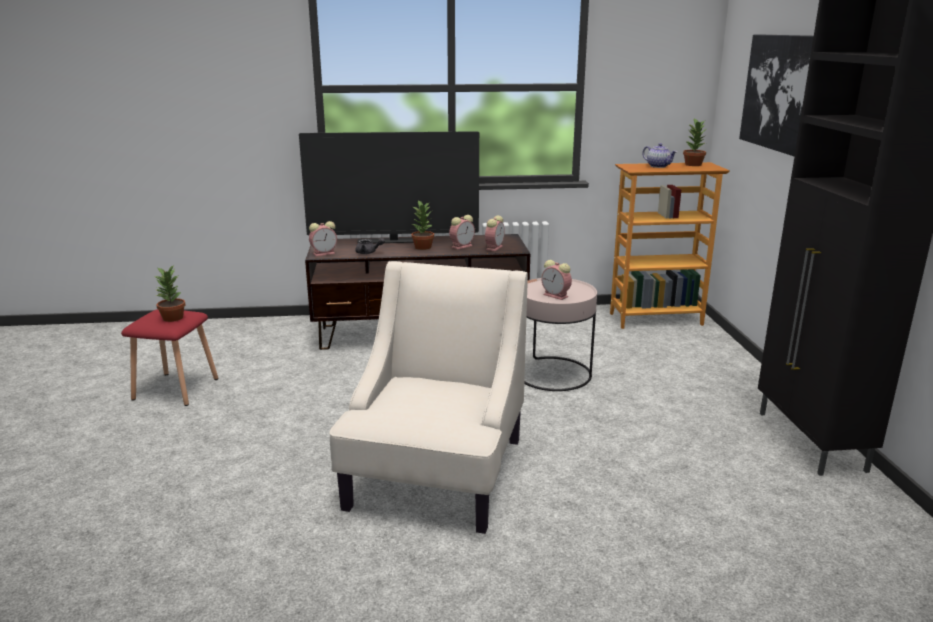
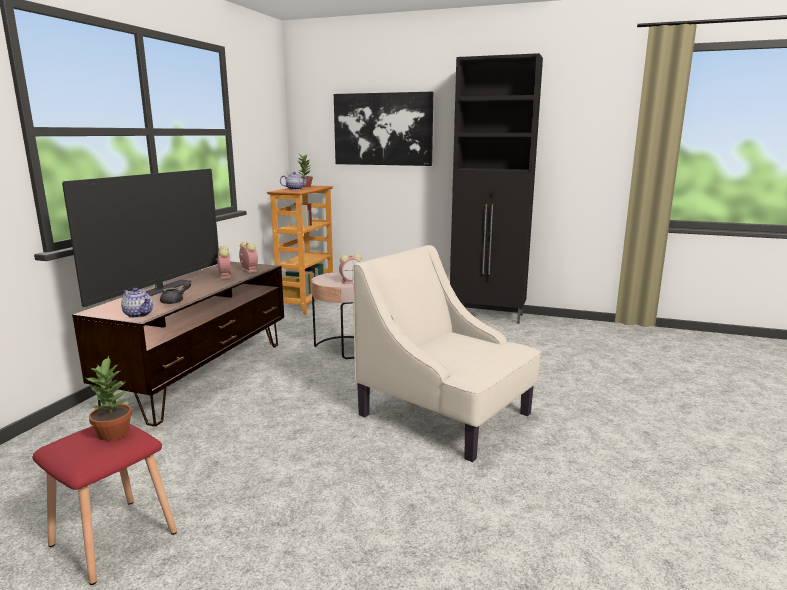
camera: 65 degrees left, 5 degrees down
(324, 253) = (139, 315): alarm clock -> teapot
(423, 247) = (201, 285): potted plant -> none

